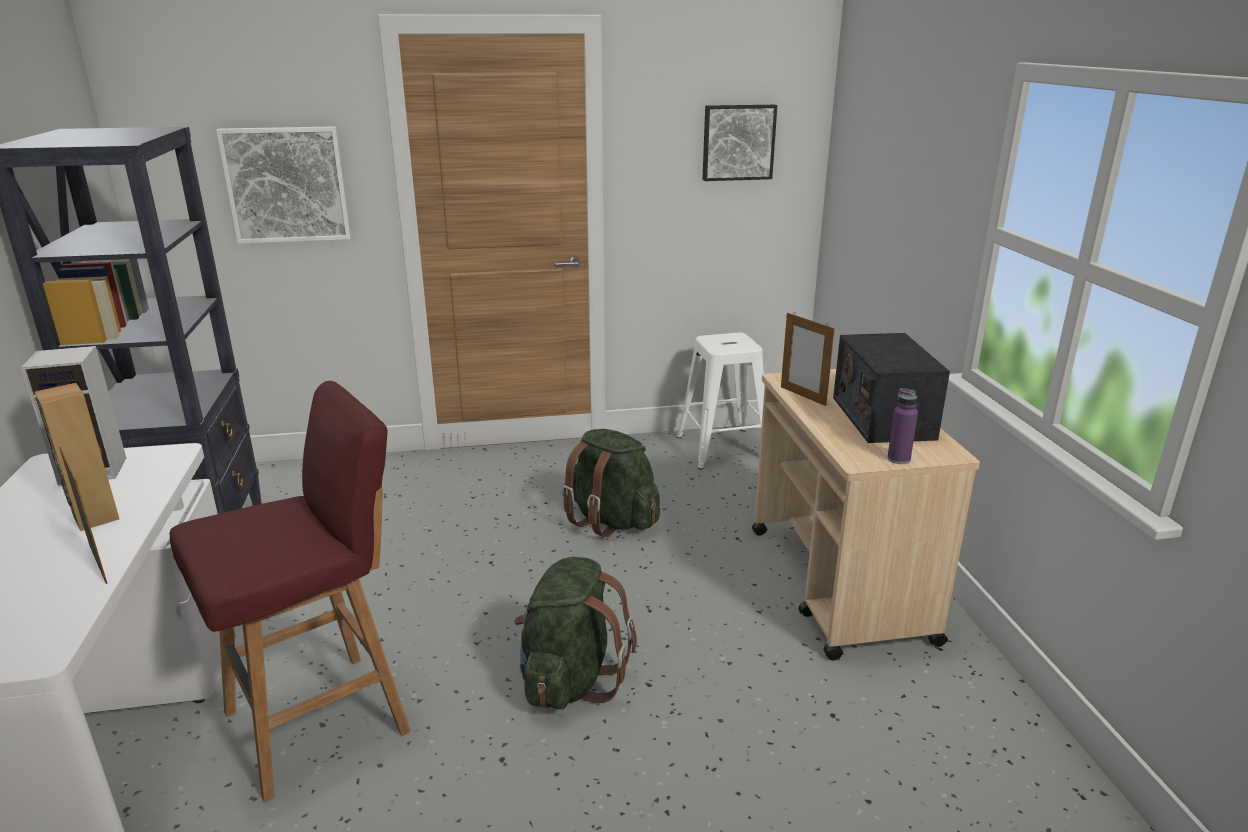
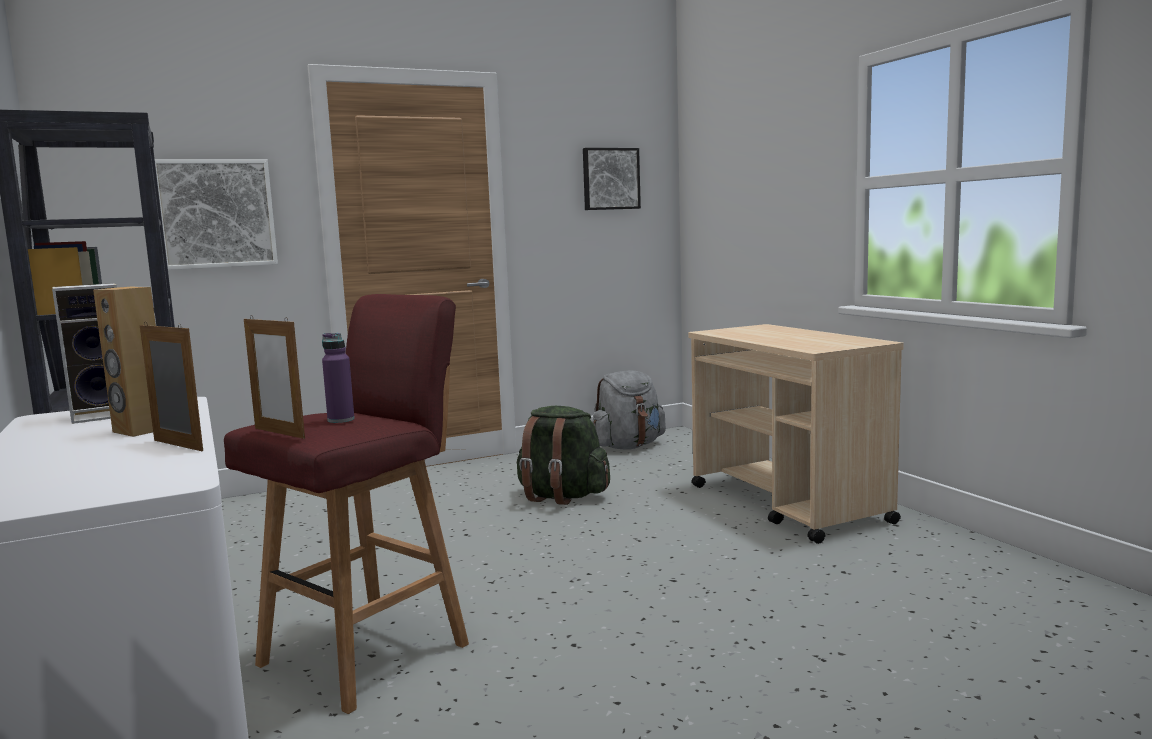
camera: 15 degrees left, 15 degrees down
(570, 679) = (599, 588): green backpack -> none
(723, 447) = (628, 446): white stool -> grey backpack
(803, 396) = (734, 335): picture frame -> picture frame (279, 433)
(882, 417) = (807, 336): radio -> none
(898, 459) = (844, 346): purple bottle -> purple bottle (341, 420)

